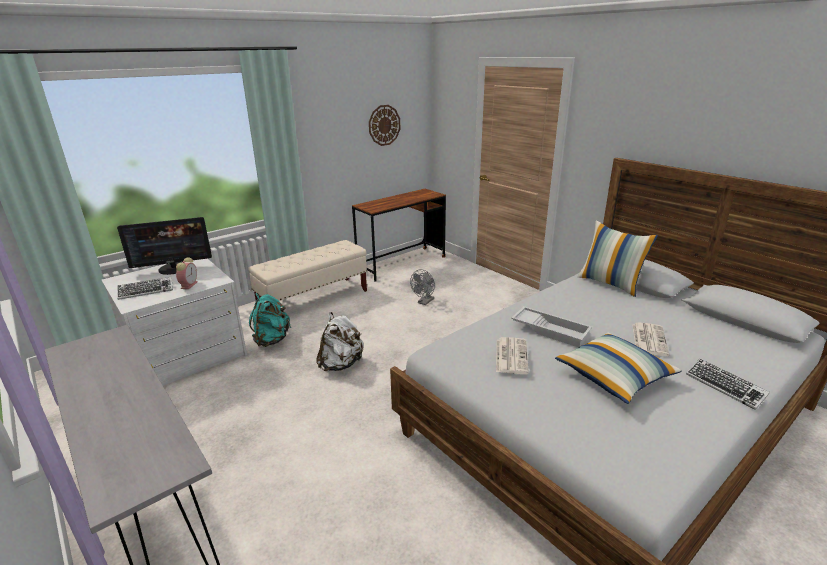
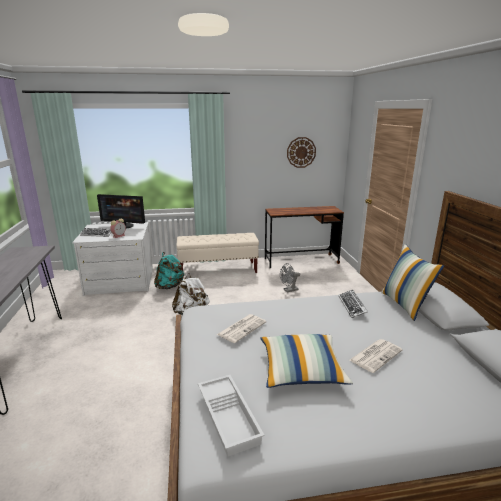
camera: 30 degrees right, 5 degrees down
(551, 330) = (298, 322): white tray -> white tray (230, 417)
(724, 386) = (394, 416): keyboard -> keyboard (352, 306)

